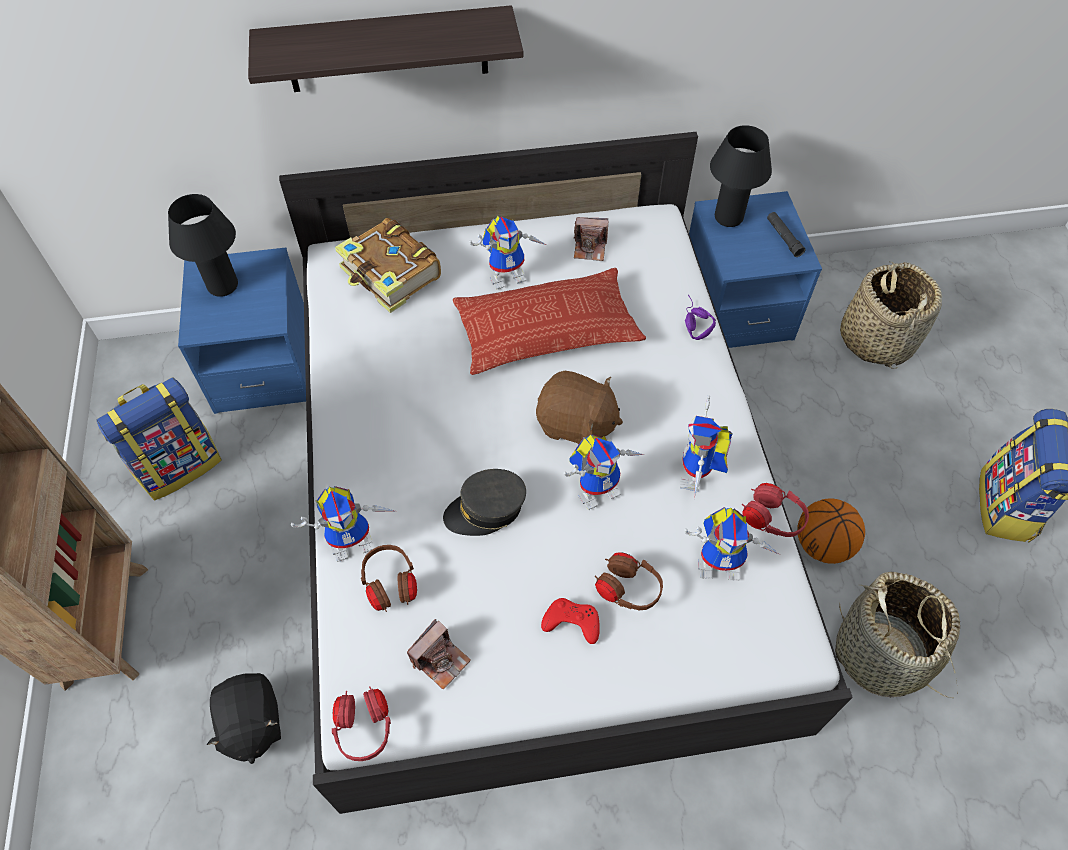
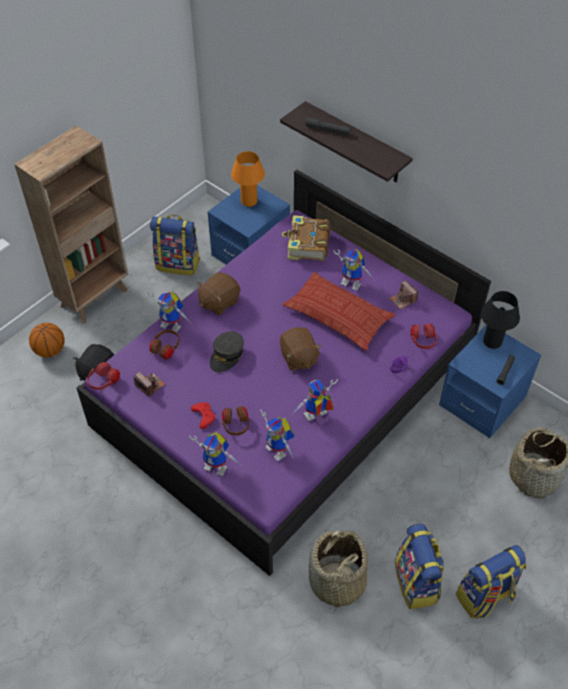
camera: 50 degrees right, 5 degrees down
(223, 286) = (249, 201): black table lamp -> orange table lamp
(345, 45) = (328, 130): none -> grey flashlight
(374, 449) = (219, 302): none -> brown plush toy
(440, 660) = (150, 385): camera -> camera turned 135 degrees counterclockwise
(486, 510) = (226, 356): grey cap -> grey cap turned 90 degrees counterclockwise
(533, 497) = (284, 392): white bed -> purple bed
(599, 488) = (274, 386): toy robot -> toy robot (218, 465)
(771, 519) = (320, 456): red headphones -> red headphones (422, 341)
(821, 545) = (374, 522): basketball -> basketball (50, 350)
(942, 563) = (417, 583): none -> backpack

